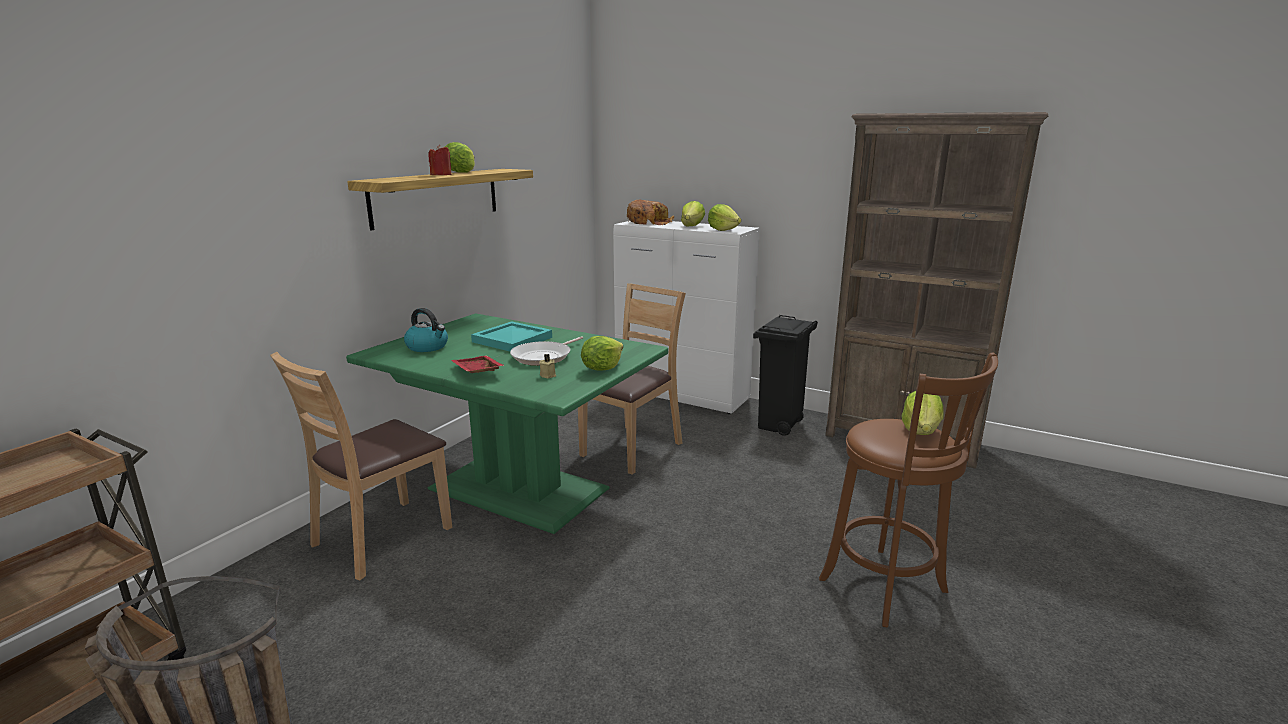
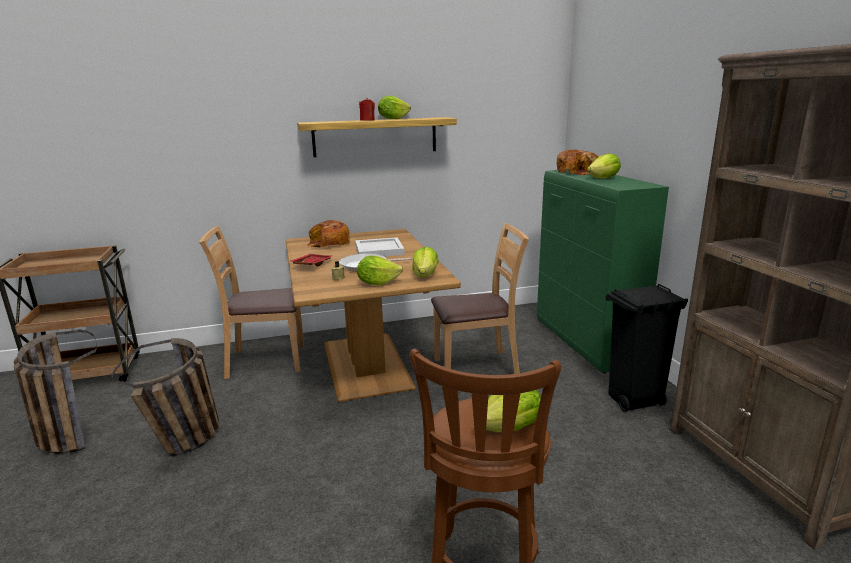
camera: 45 degrees right, 0 degrees up
(428, 347) = (328, 243): kettle -> bread
(453, 663) = (187, 444): none -> basket
(513, 339) = (380, 250): turquoise tray -> white tray
(519, 487) = (367, 364): green dining table -> brown dining table
(683, 395) = (586, 343): white cabinet -> green cabinet
(723, 230) = (618, 185): lettuce -> lettuce (425, 275)

